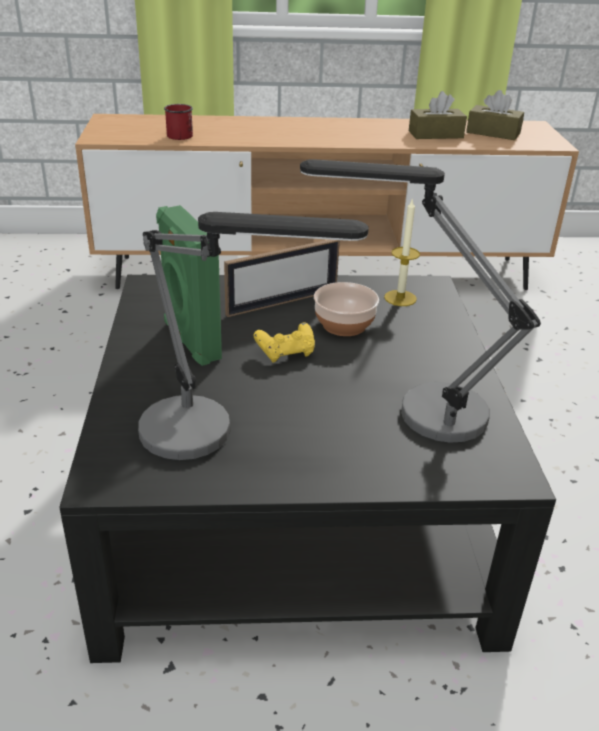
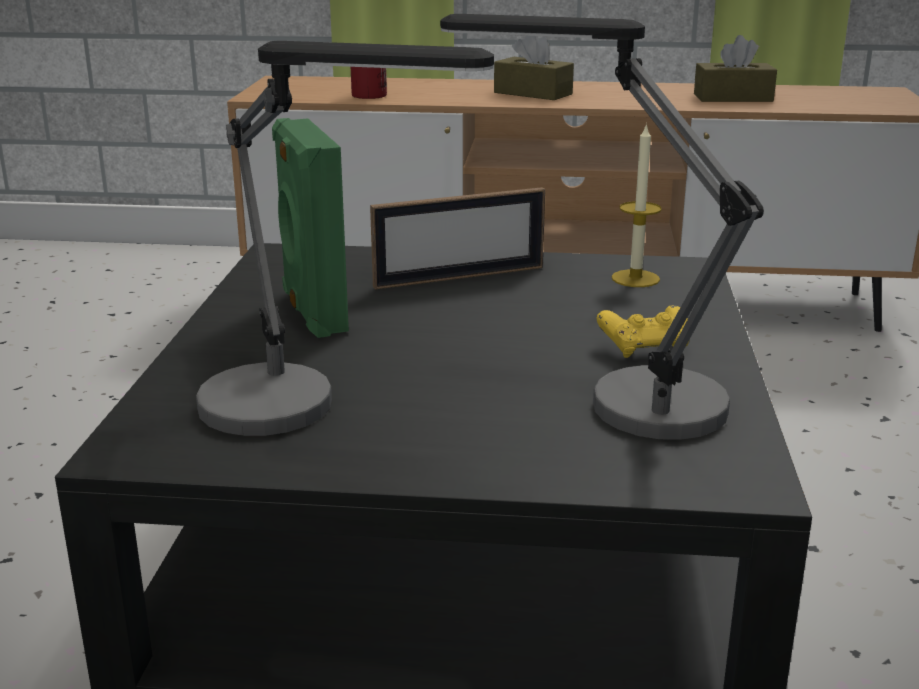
camera: 10 degrees right, 10 degrees down
(286, 353) = (444, 329): yellow game controller -> yellow game controller (645, 348)
(344, 324) = (541, 303): bowl -> none
(493, 133) = (820, 97): brown tissue box -> brown tissue box (533, 93)

